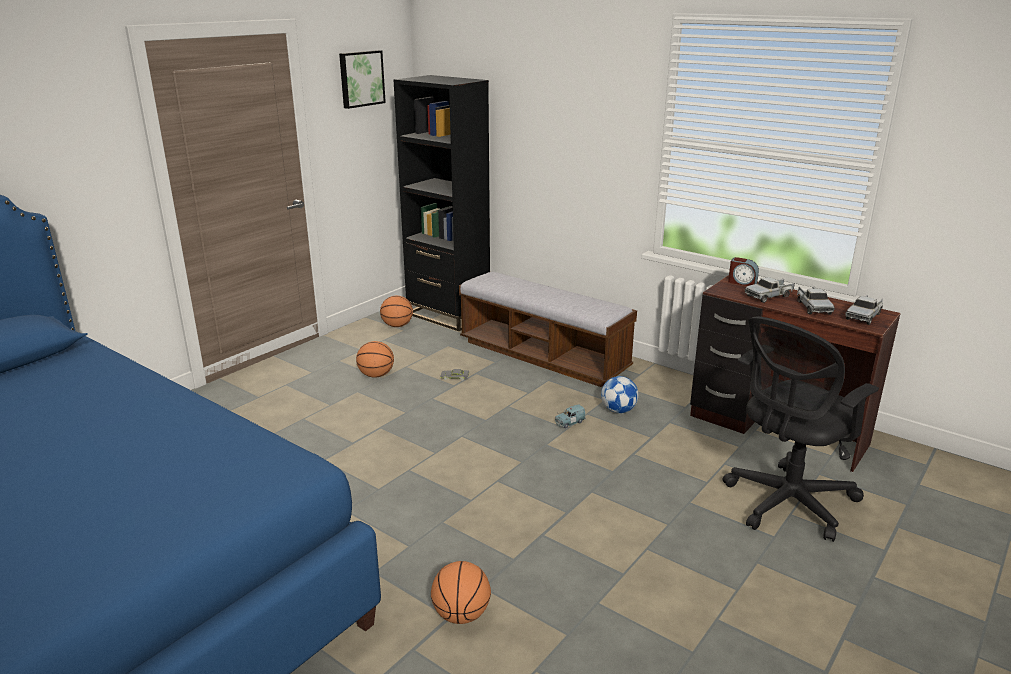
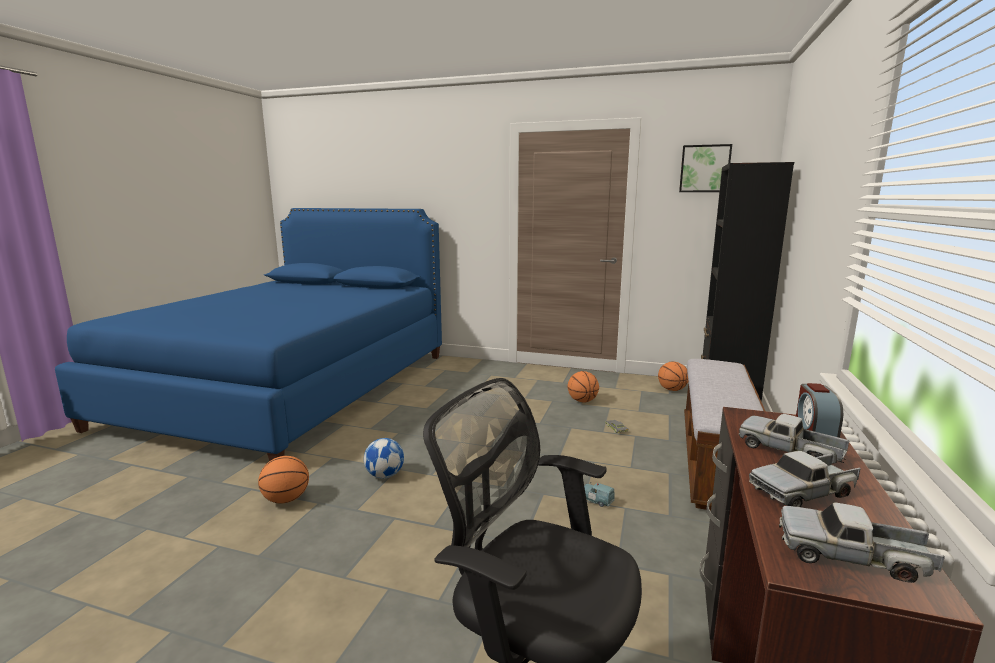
camera: 70 degrees right, 10 degrees down
(618, 410) = (655, 528): football -> football (385, 475)

